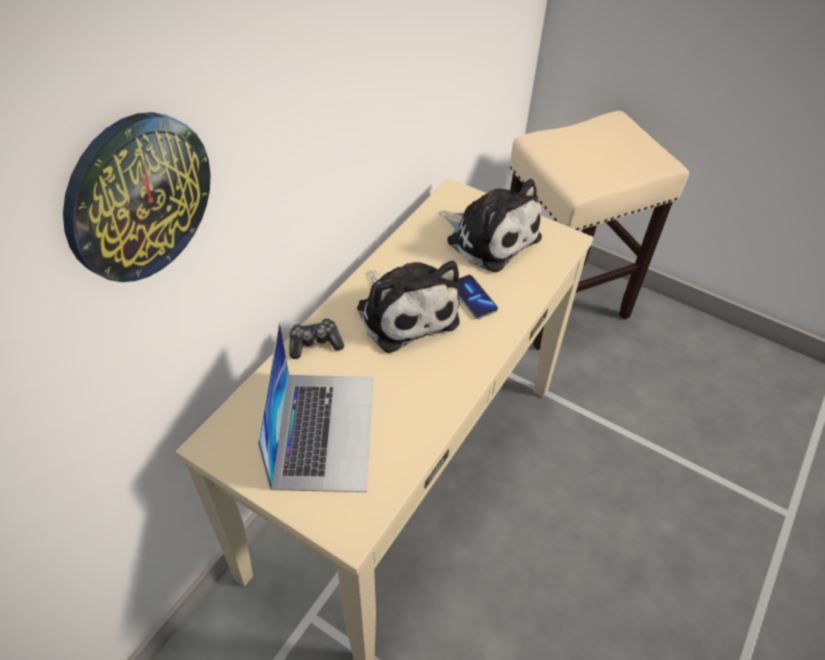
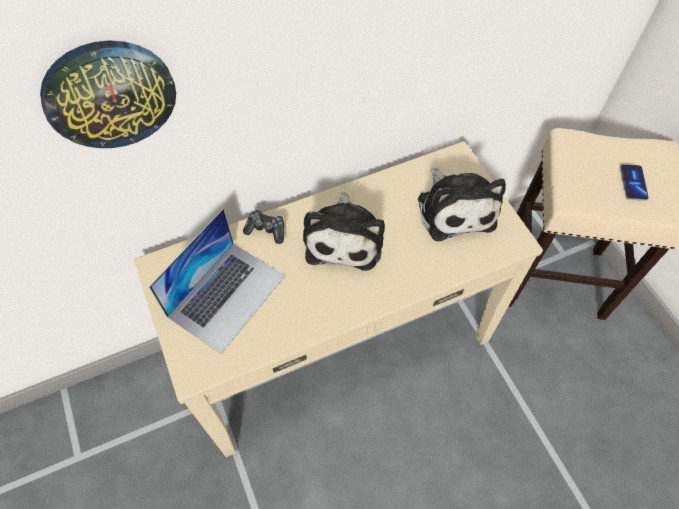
camera: 35 degrees right, 10 degrees up
(473, 298) = (402, 252): phone -> phone (633, 183)

